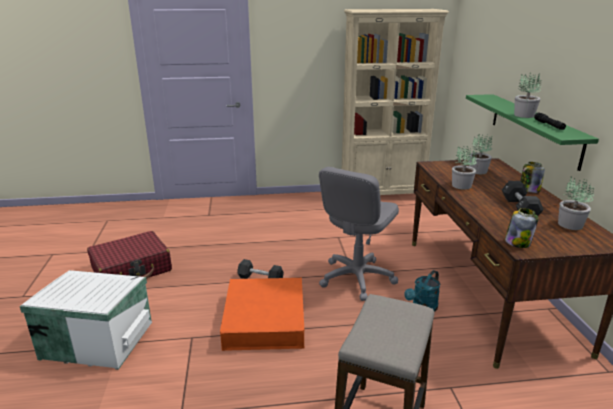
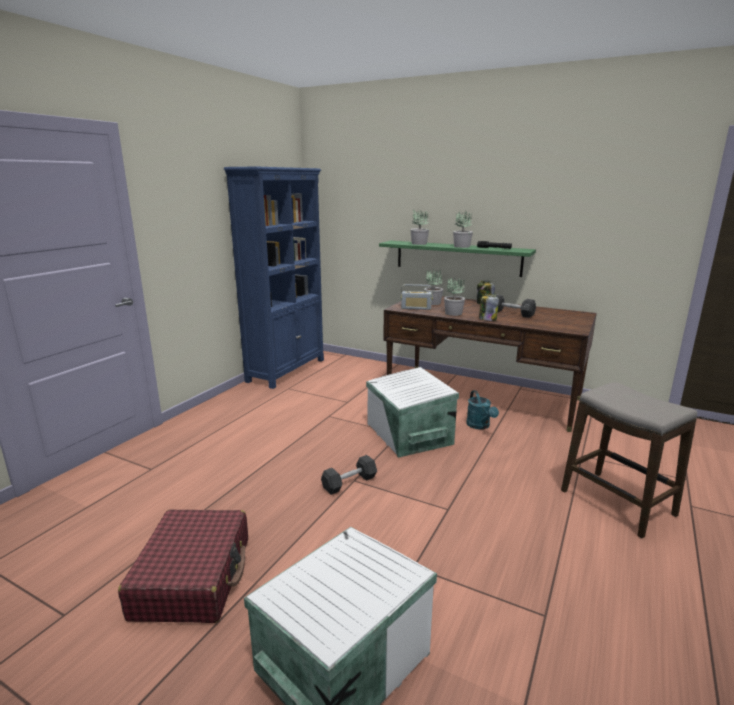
camera: 55 degrees left, 5 degrees down
(265, 320) = (427, 506): orange storage box -> none
(356, 278) = (408, 434): grey office chair -> white storage box
(382, 195) = (287, 370): beige bookcase -> blue bookcase
(445, 170) = (416, 308): none -> radio
(518, 242) = (564, 328): jar -> jar (487, 319)
(569, 225) = (549, 312): potted plant -> potted plant (419, 243)

